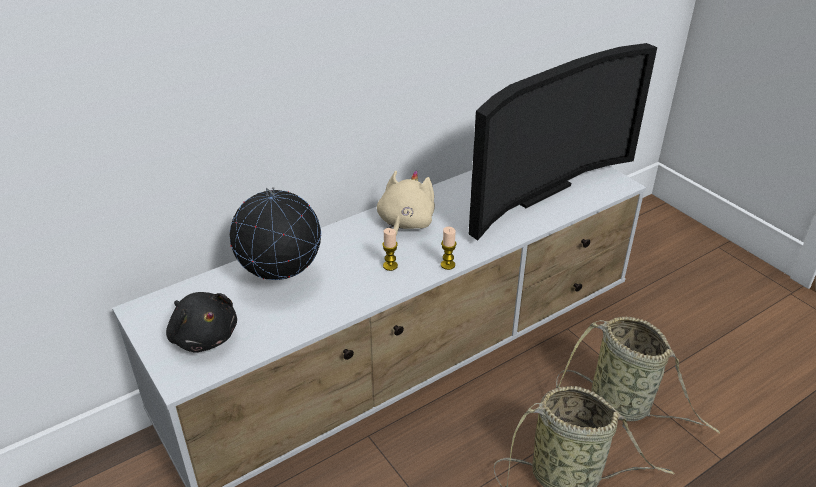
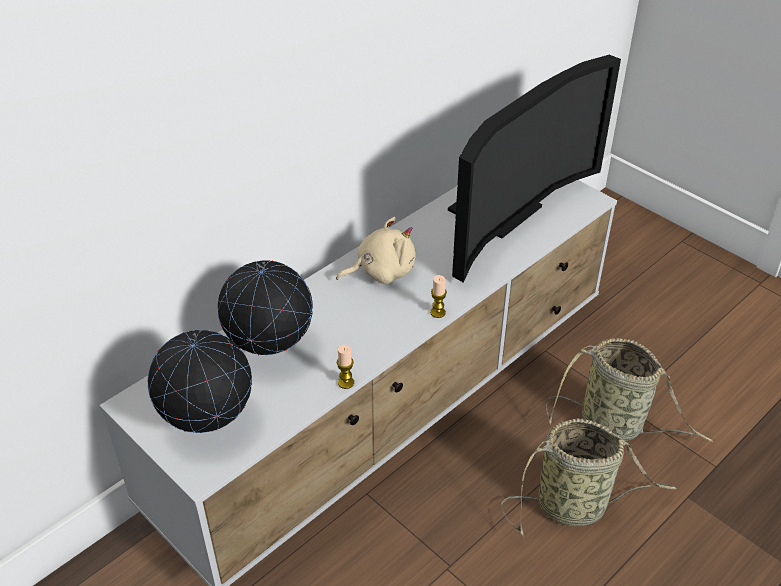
camera: 10 degrees left, 5 degrees up
(204, 336) = (209, 423): black plush toy -> globe
(390, 266) = (379, 321): candle -> candle (346, 382)
(404, 224) = (381, 271): beige plush toy -> beige plush toy turned 60 degrees clockwise

